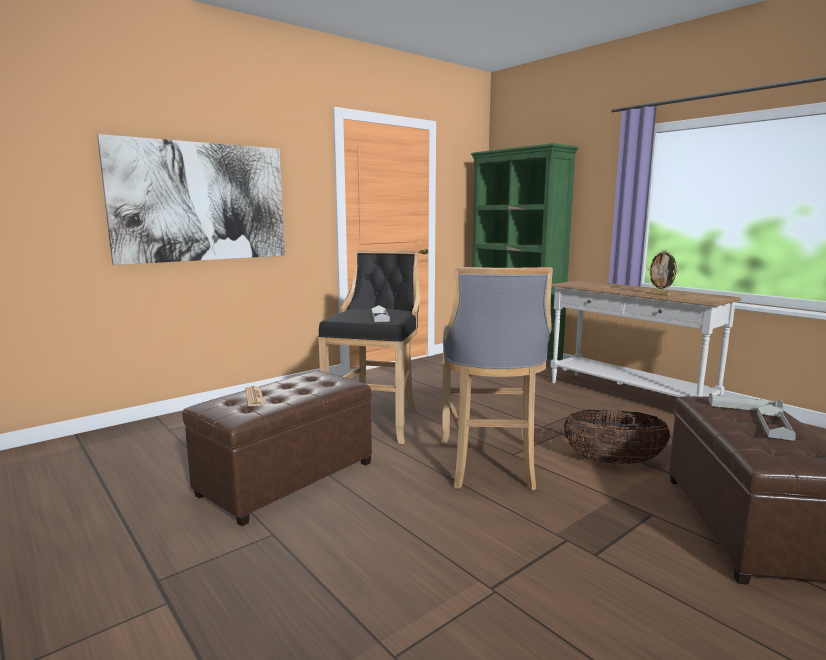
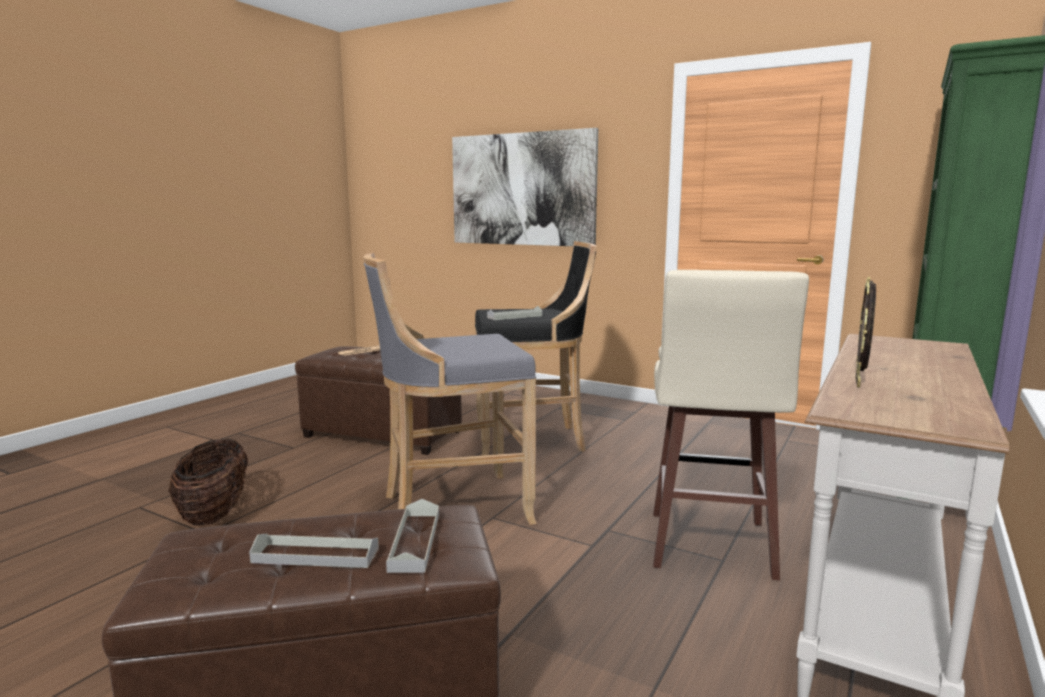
camera: 70 degrees right, 0 degrees up
(568, 409) = (709, 546): none -> beige stool
(613, 461) = (513, 589): basket -> basket (214, 513)

